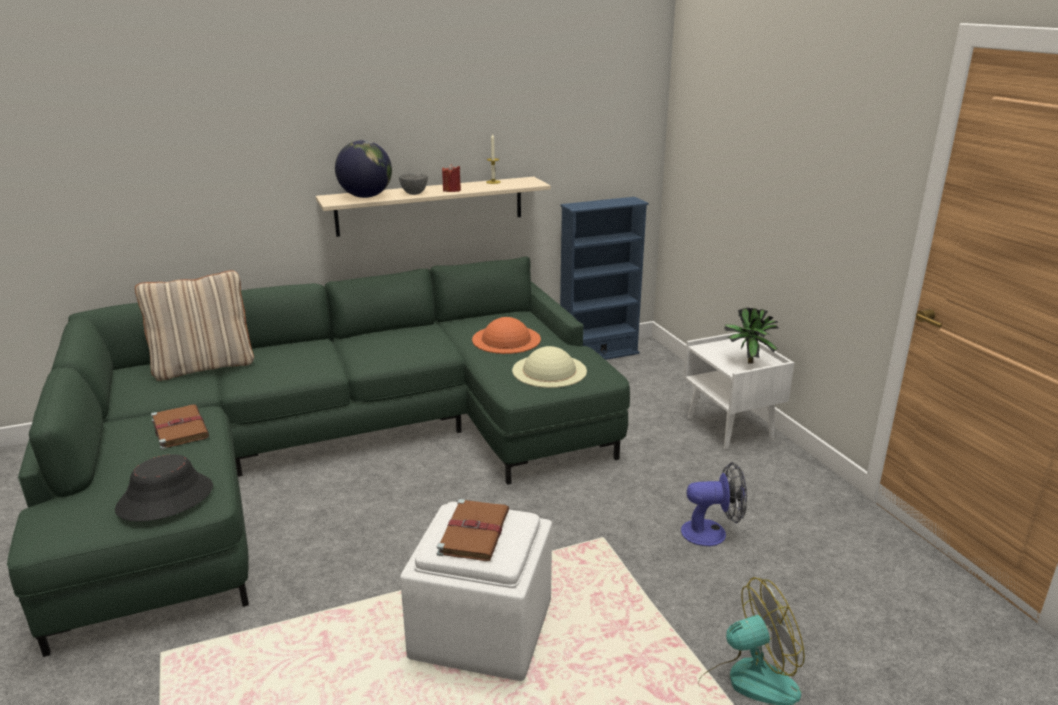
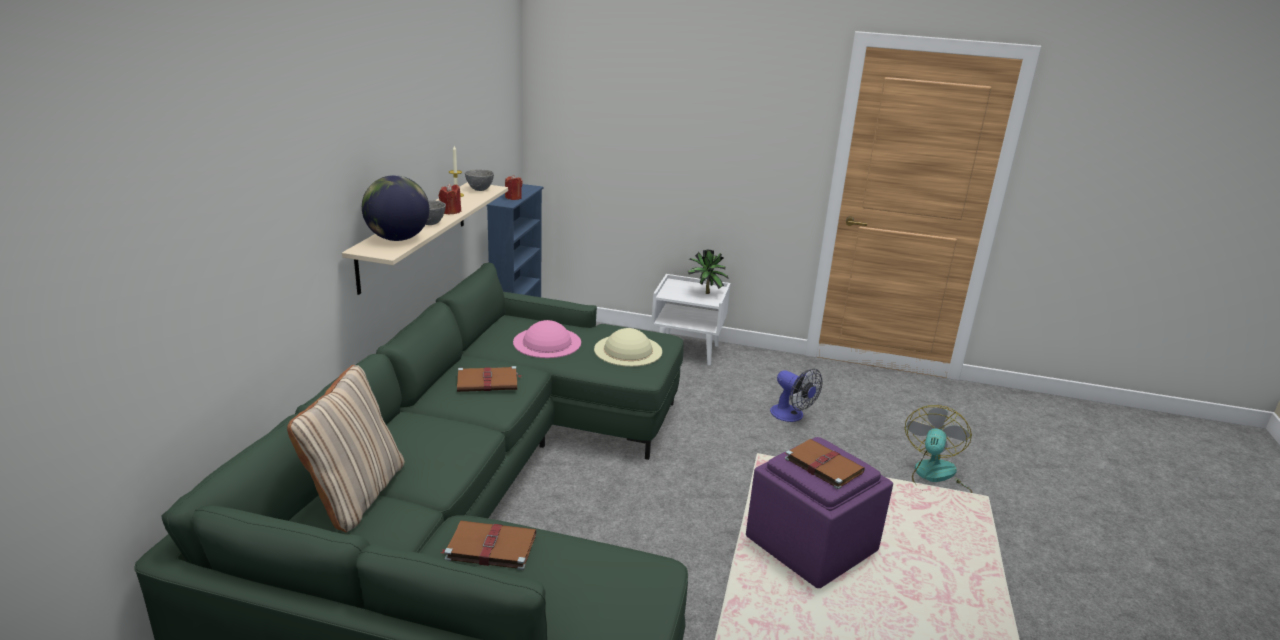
camera: 55 degrees left, 0 degrees up
(165, 498) = (629, 590): black hat -> none
(402, 344) = (488, 382): none -> brown book
(484, 630) = (810, 545): white ottoman -> purple ottoman
(506, 339) = (547, 342): orange hat -> pink hat
(522, 182) = (479, 189): none -> grey bowl
(594, 204) = (513, 198): none -> red candle
(712, 532) = (791, 416): fan -> fan turned 105 degrees clockwise

